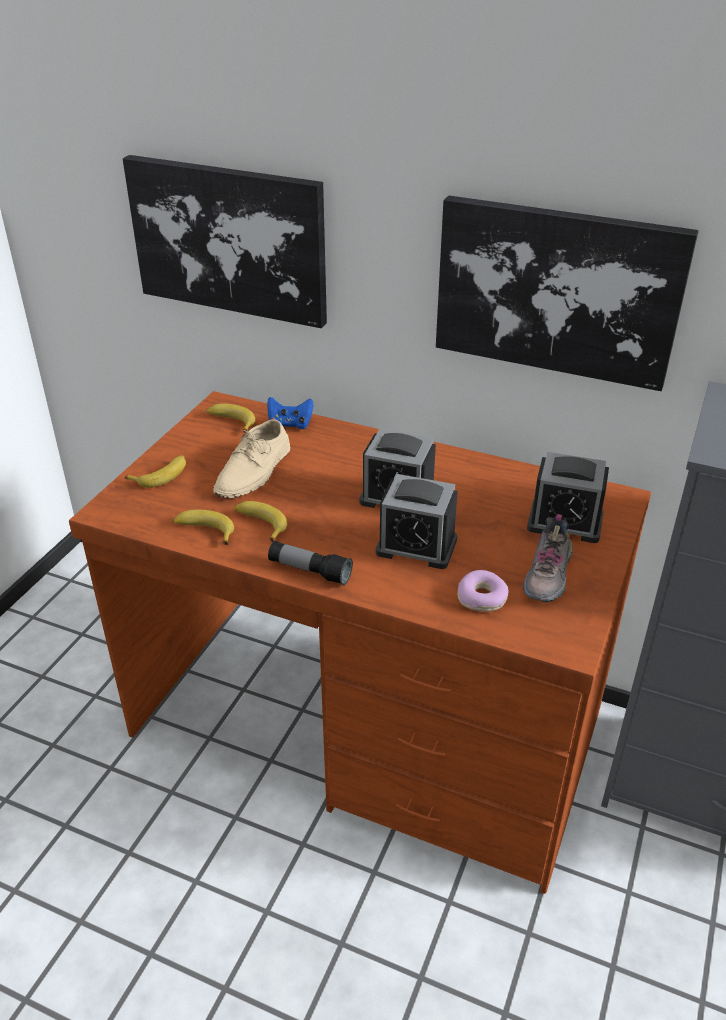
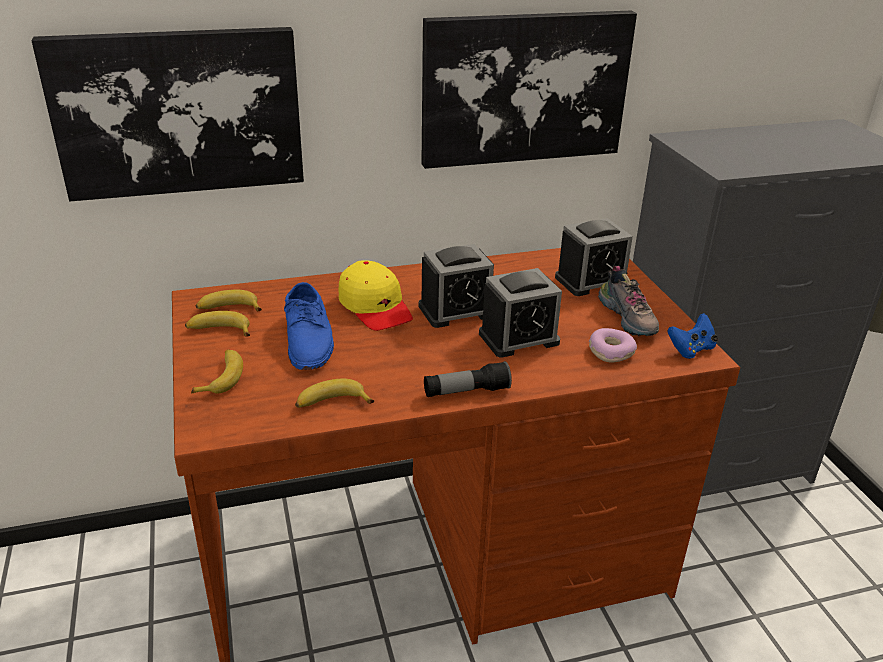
camera: 40 degrees left, 5 degrees down
(254, 471) = (309, 339): beige shoe -> blue shoe
(259, 524) = (374, 376): banana -> banana (219, 331)
(290, 424) = (289, 291): blue game controller -> blue game controller (691, 349)
(337, 465) = (375, 307): none -> yellow cap

